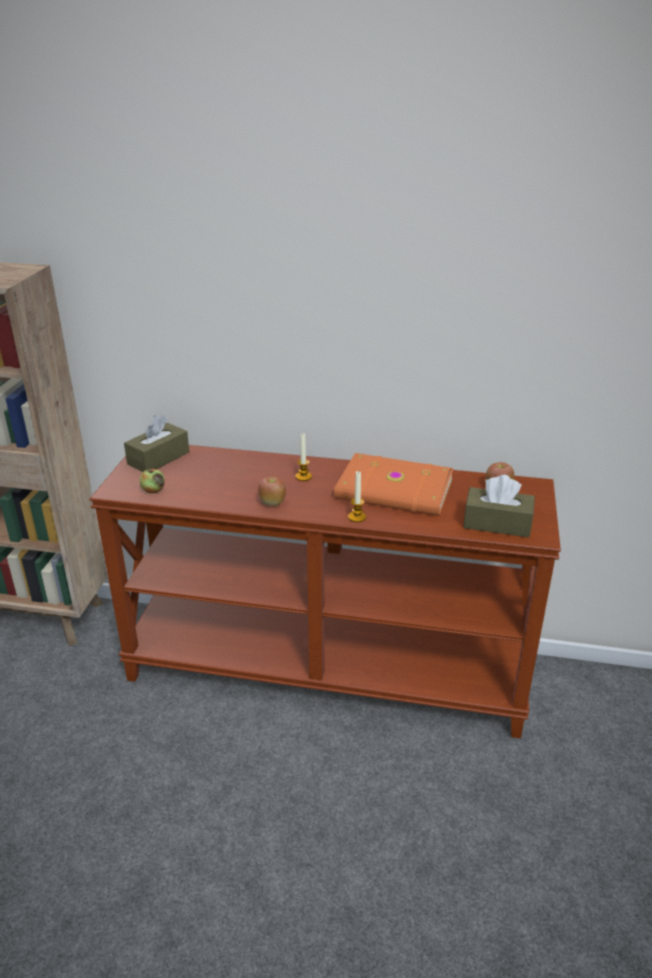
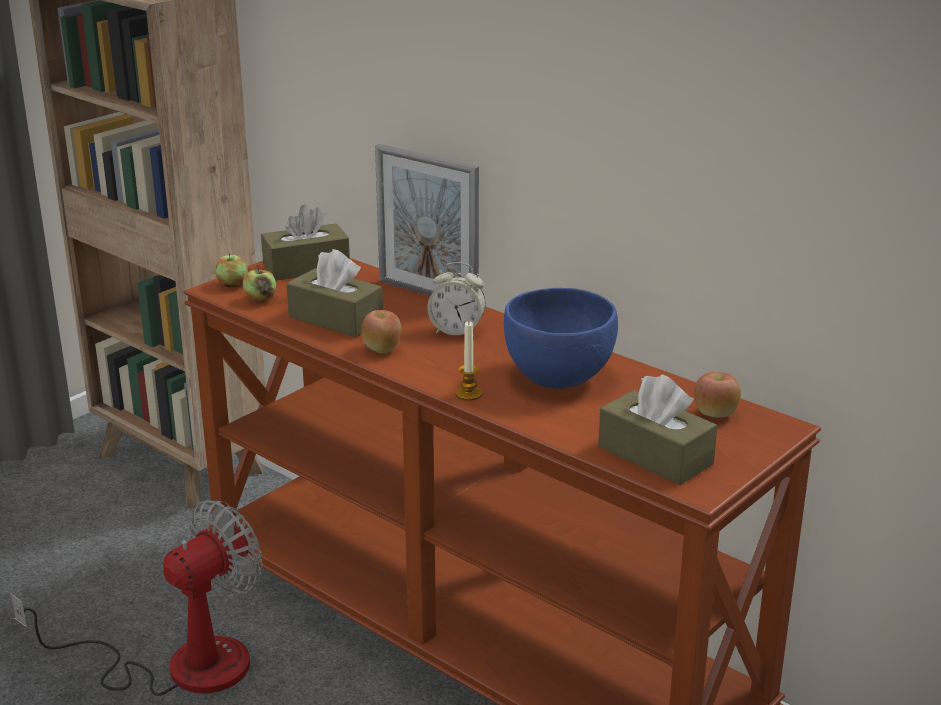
camera: 30 degrees right, 5 degrees down
(121, 484) = (232, 284): none -> apple
(155, 756) = (179, 665): none -> fan
(219, 490) = (335, 319): none -> brown tissue box
(257, 456) = (427, 294): none -> picture frame
(303, 477) = (457, 331): candle -> alarm clock
(394, 491) = (558, 378): orange book -> blue bowl

